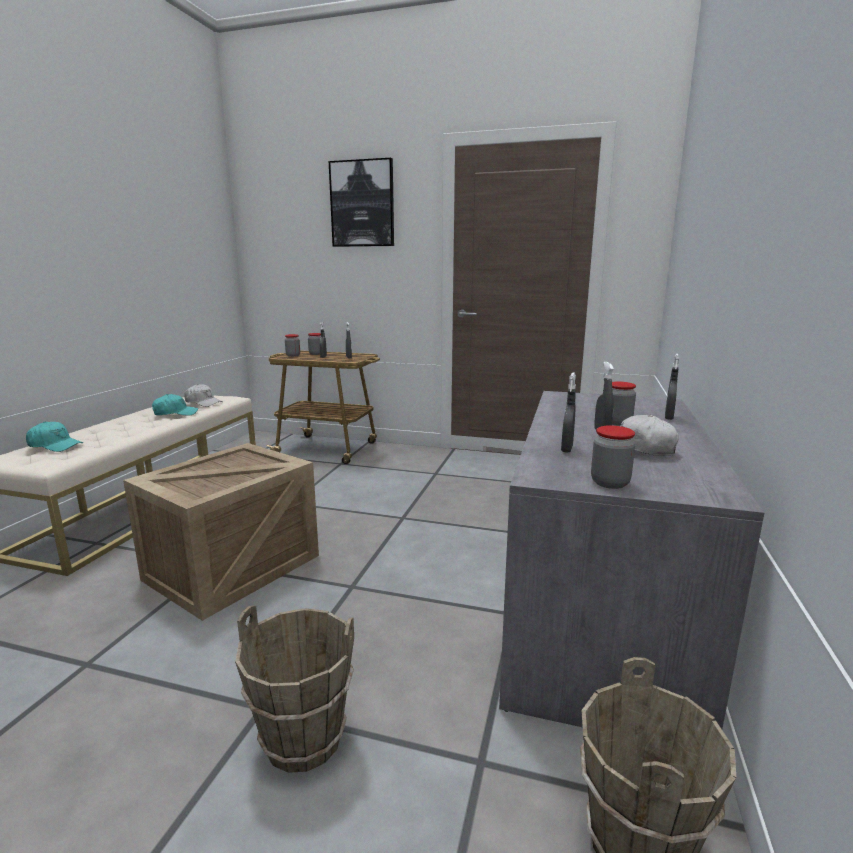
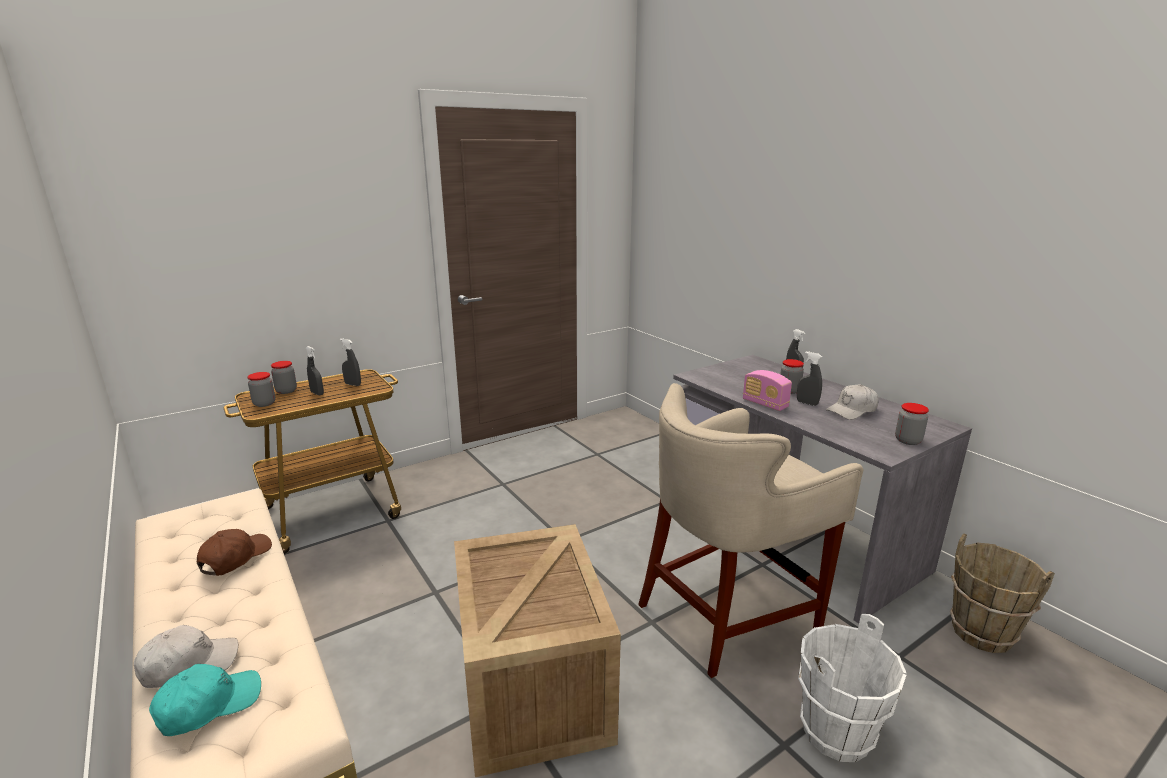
camera: 50 degrees left, 5 degrees up
(175, 413) = (235, 558): turquoise cap -> brown cap
(203, 403) = (223, 524): white cap -> white cap (189, 665)
(303, 740) = (837, 734): brown bucket -> white bucket
(362, 204) = (315, 173): picture -> none
(406, 619) = (727, 615): none -> beige stool
(553, 421) = (765, 404): none -> radio
(566, 449) = (833, 425): grey spray bottle -> none

